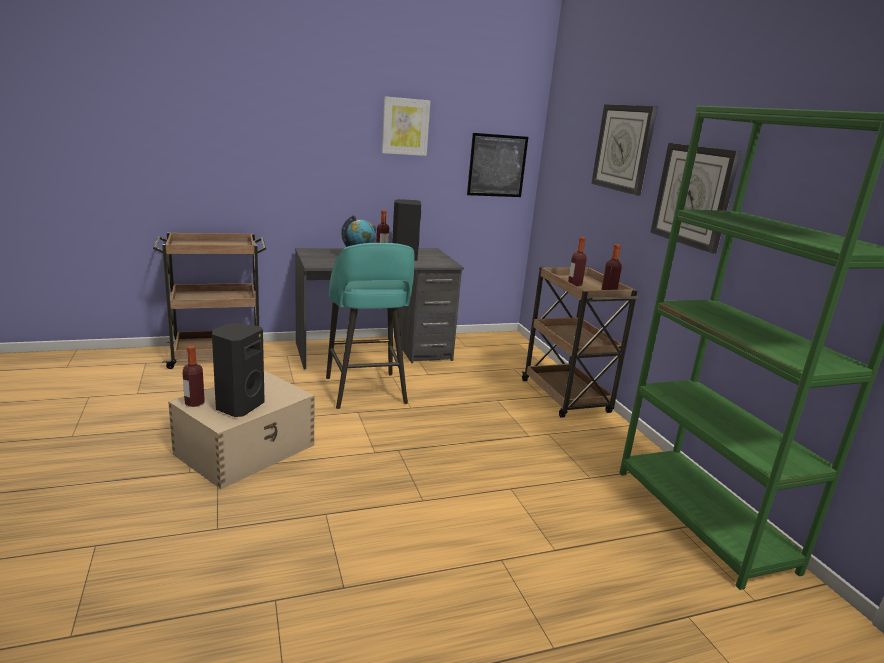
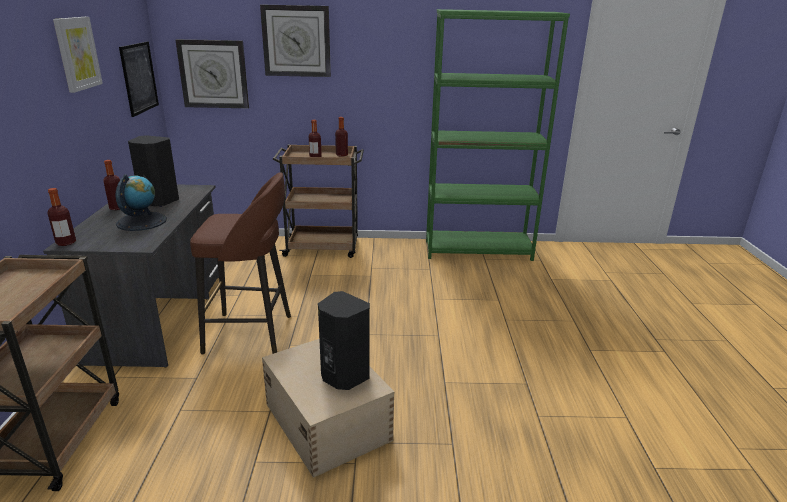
camera: 70 degrees left, 5 degrees up
(194, 403) = (323, 406): bottle -> bottle (66, 243)
(366, 392) = (251, 334): turquoise stool -> brown stool
(693, 195) = (387, 68): wall clock -> wall clock (213, 74)

